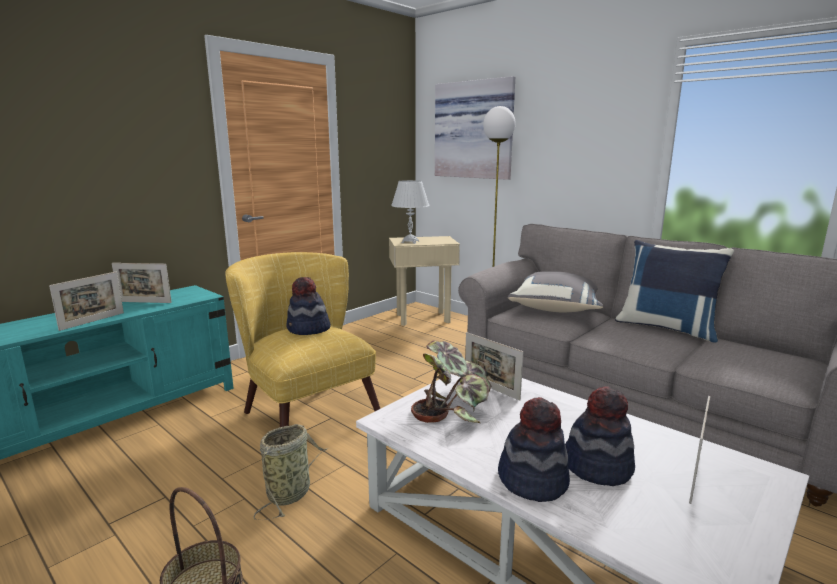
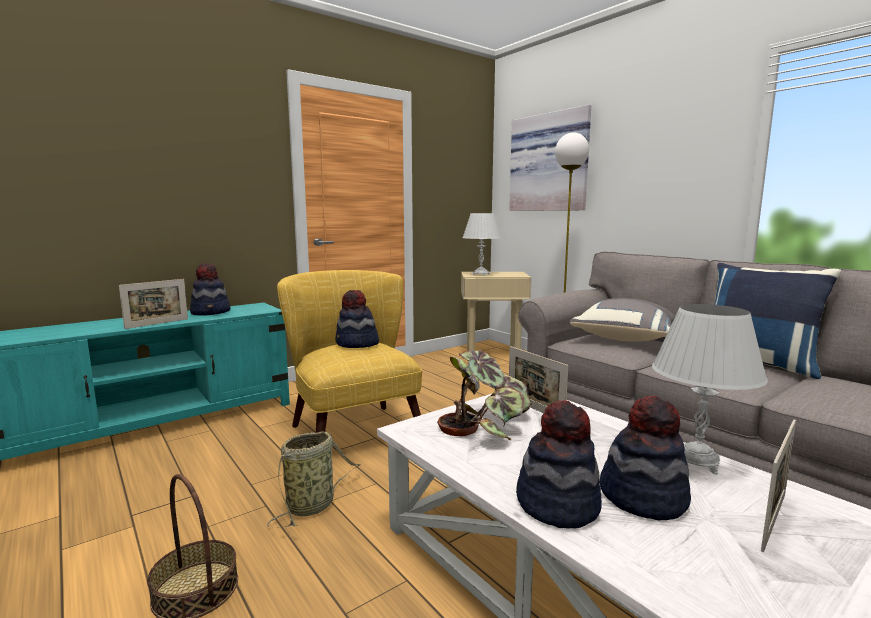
camera: 10 degrees right, 5 degrees down
(144, 302) = (211, 312): picture frame -> hat
(632, 429) = (696, 461): none -> white table lamp

